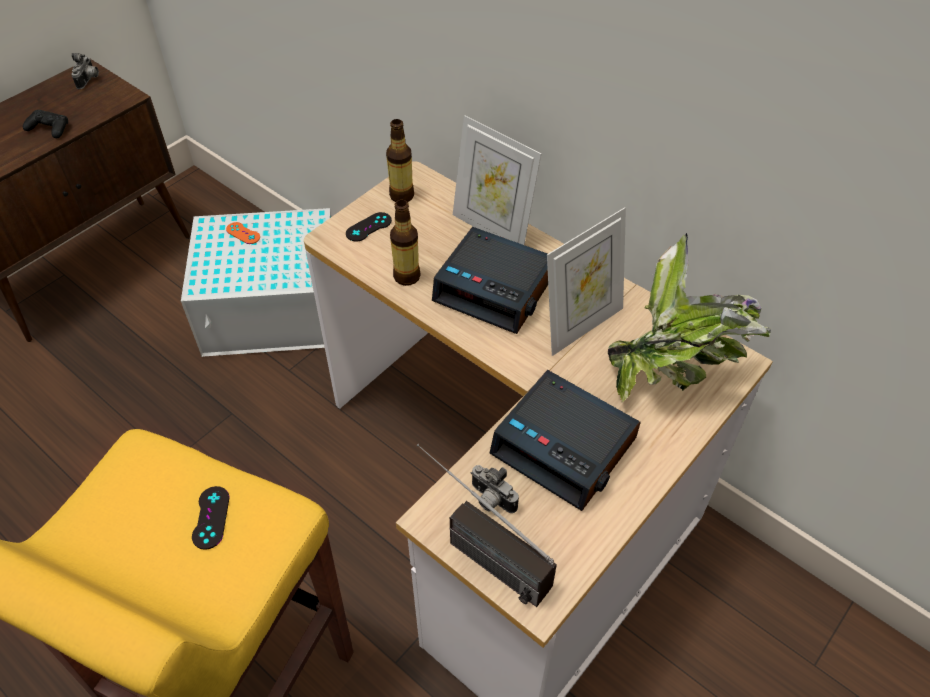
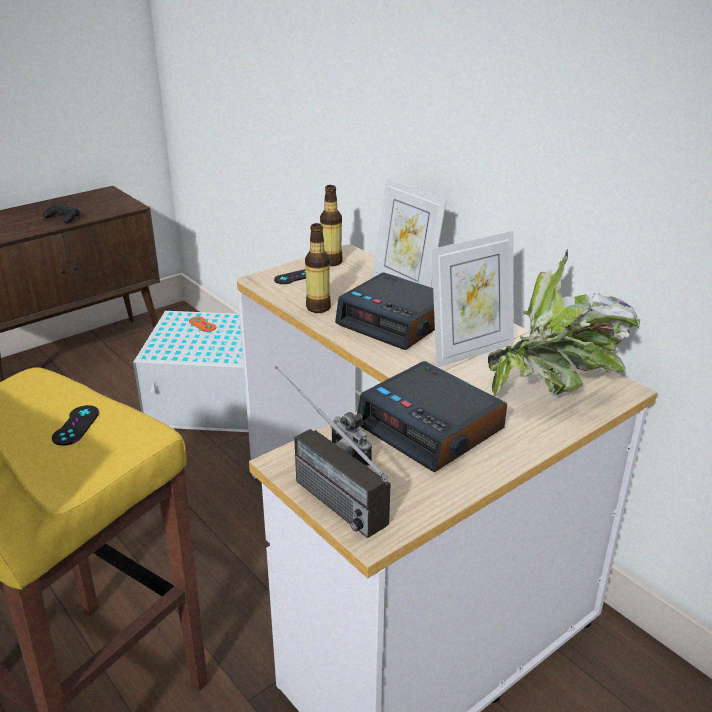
camera: 10 degrees right, 20 degrees down
(89, 80) = (106, 196): camera -> none

